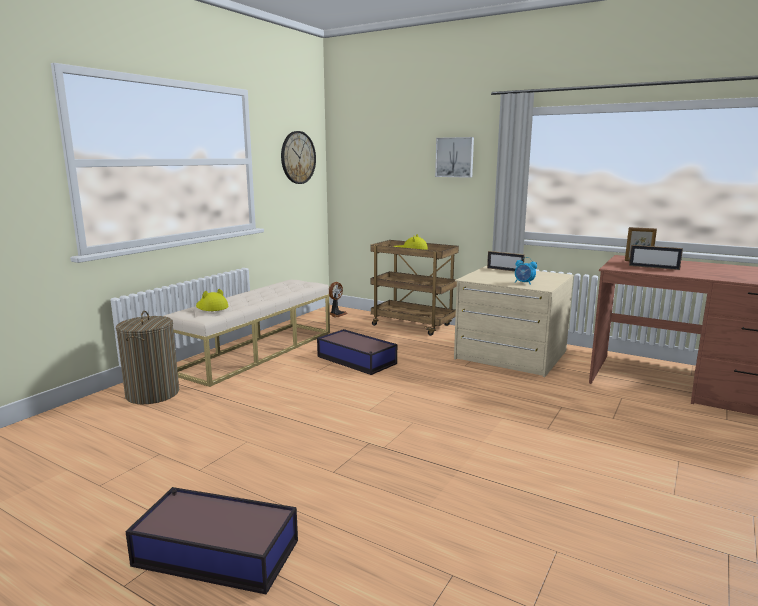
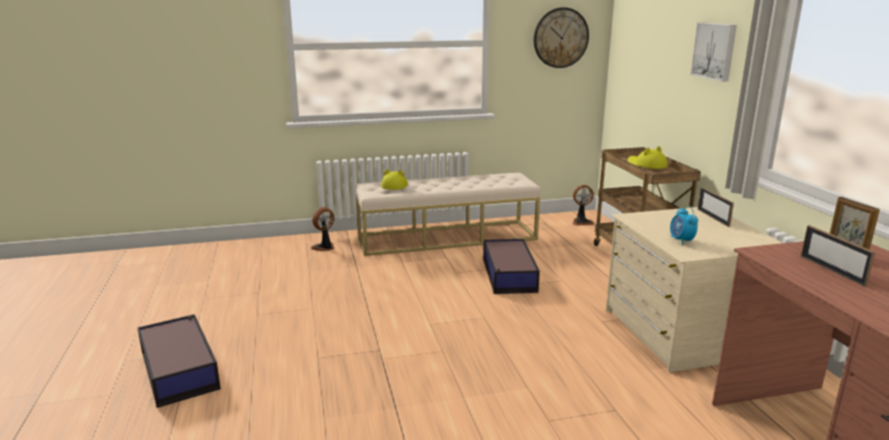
camera: 45 degrees right, 5 degrees up
(152, 394) = (324, 248): laundry basket -> fan

